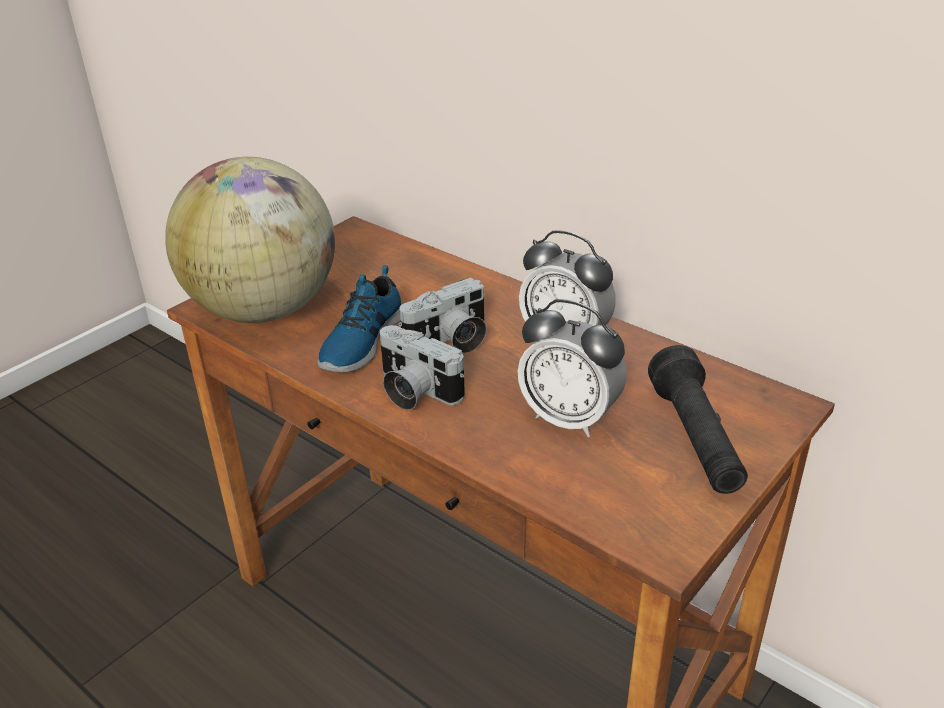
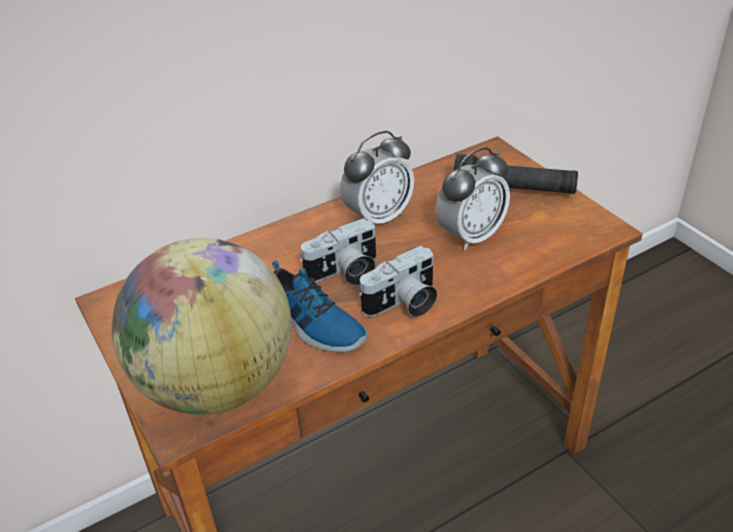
camera: 70 degrees left, 5 degrees up
(450, 341) = (345, 273): camera -> camera turned 75 degrees clockwise

